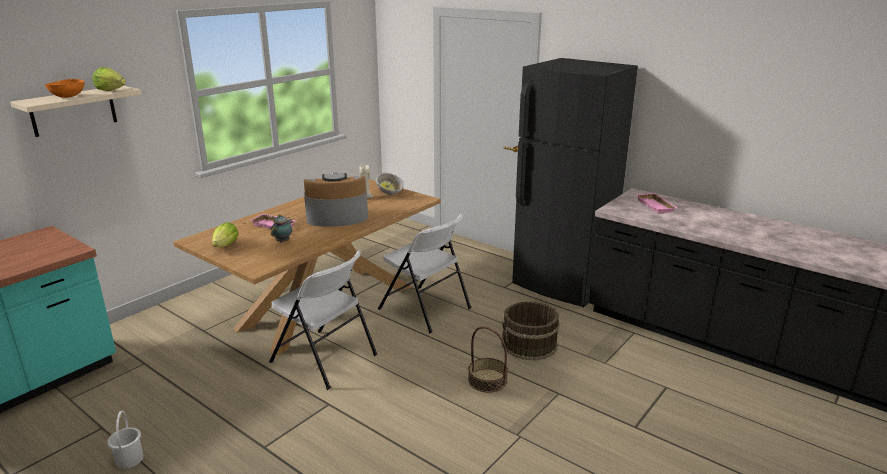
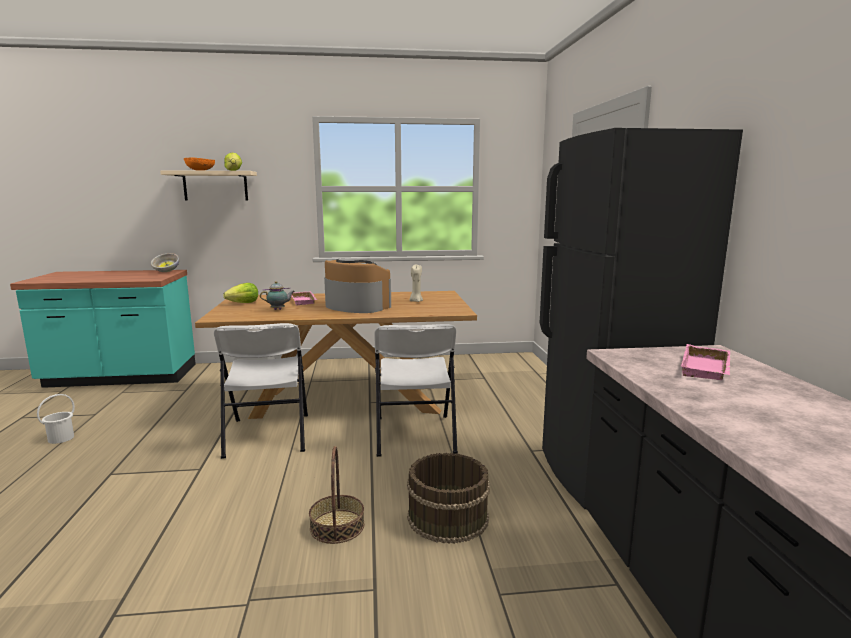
camera: 45 degrees right, 10 degrees down
(390, 193) = (444, 303): bowl -> bowl (166, 271)

